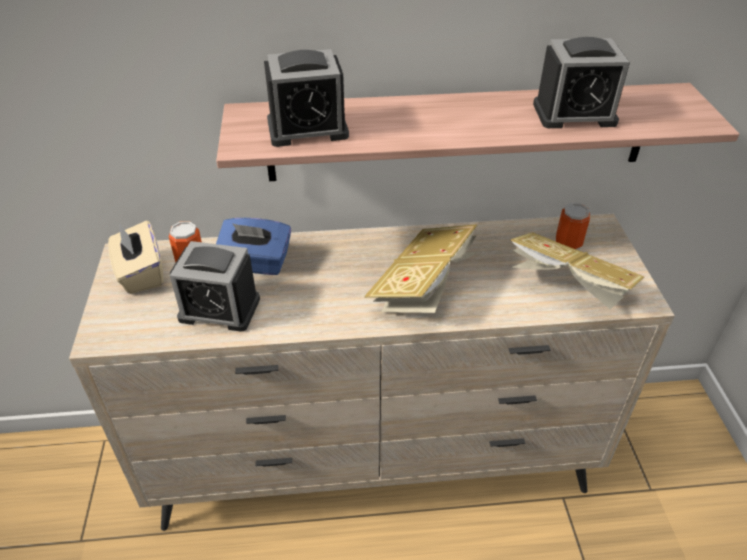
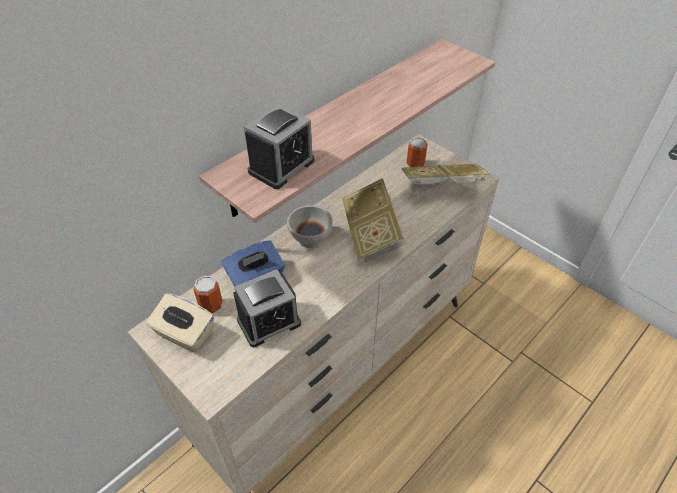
camera: 40 degrees left, 5 degrees up
(352, 256) = (310, 239): none -> white bowl
(574, 114) = (412, 84): alarm clock -> none

